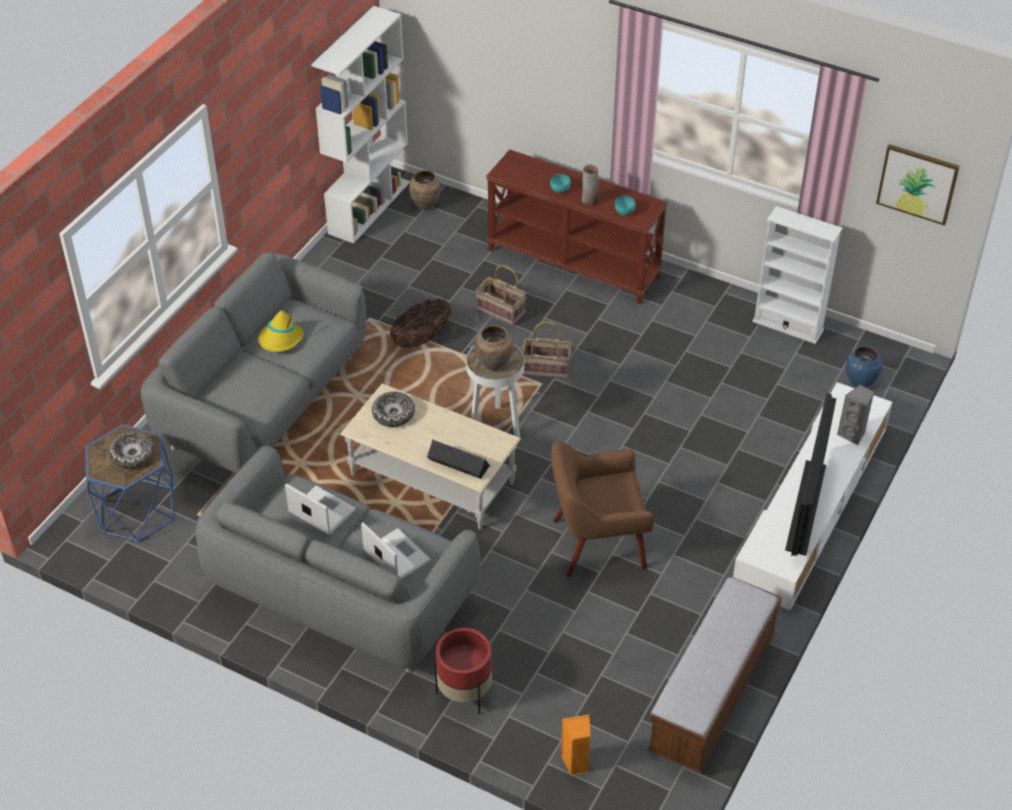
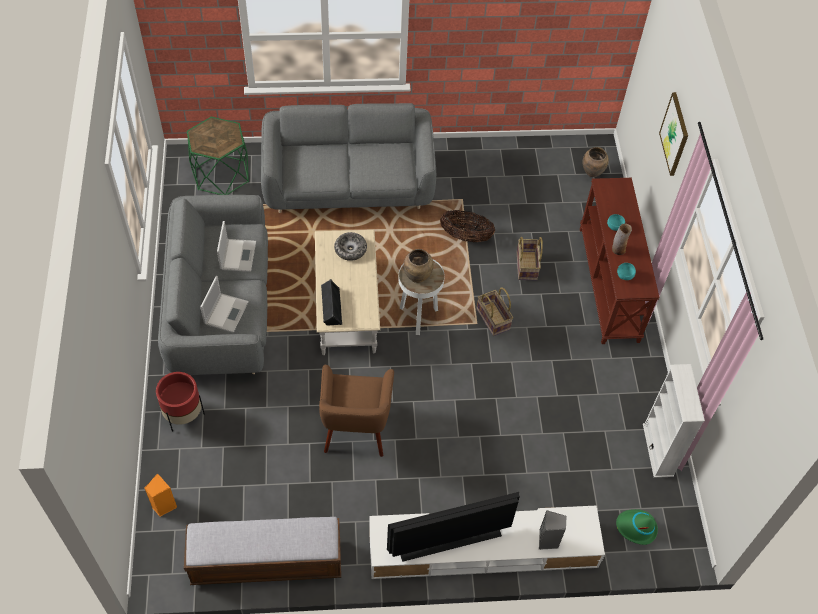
camera: 55 degrees right, 10 degrees up
(133, 455) = (218, 141): bowl -> none
(137, 510) = (221, 175): blue side table -> green side table
(280, 340) = (367, 158): yellow hat -> none
(369, 207) = (563, 144): white bookcase -> none
(597, 542) = (355, 427): brown armchair -> brown armchair turned 135 degrees counterclockwise
(860, 383) = (636, 528): blue vase -> green hat
(917, 183) = (754, 443): picture -> picture (674, 134)

